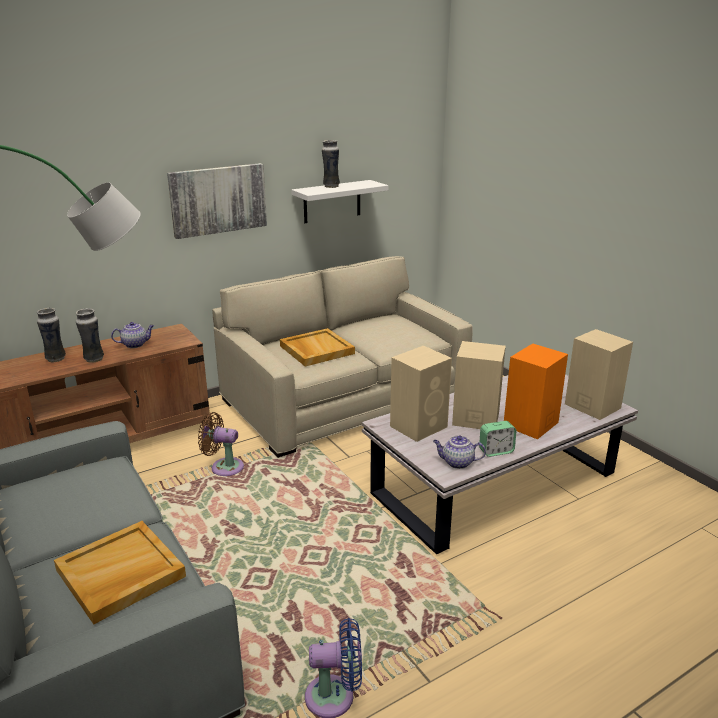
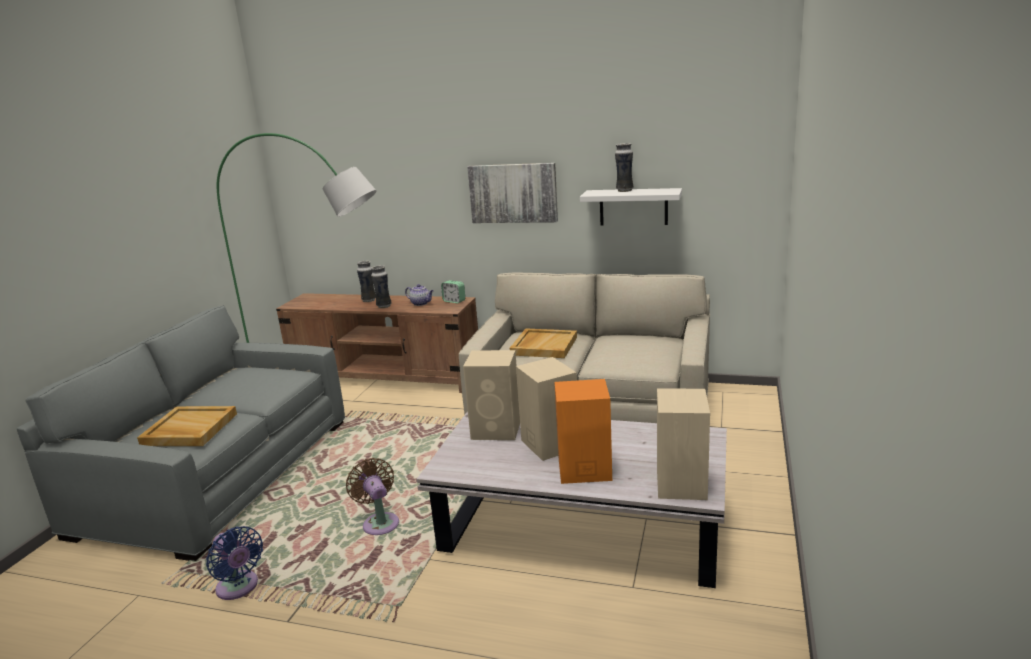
camera: 50 degrees right, 5 degrees down
(224, 467) = (429, 421): brown fan -> brown fan (379, 522)
(457, 463) = (462, 467): teapot -> none
(496, 451) = (507, 474): alarm clock -> alarm clock (454, 301)

